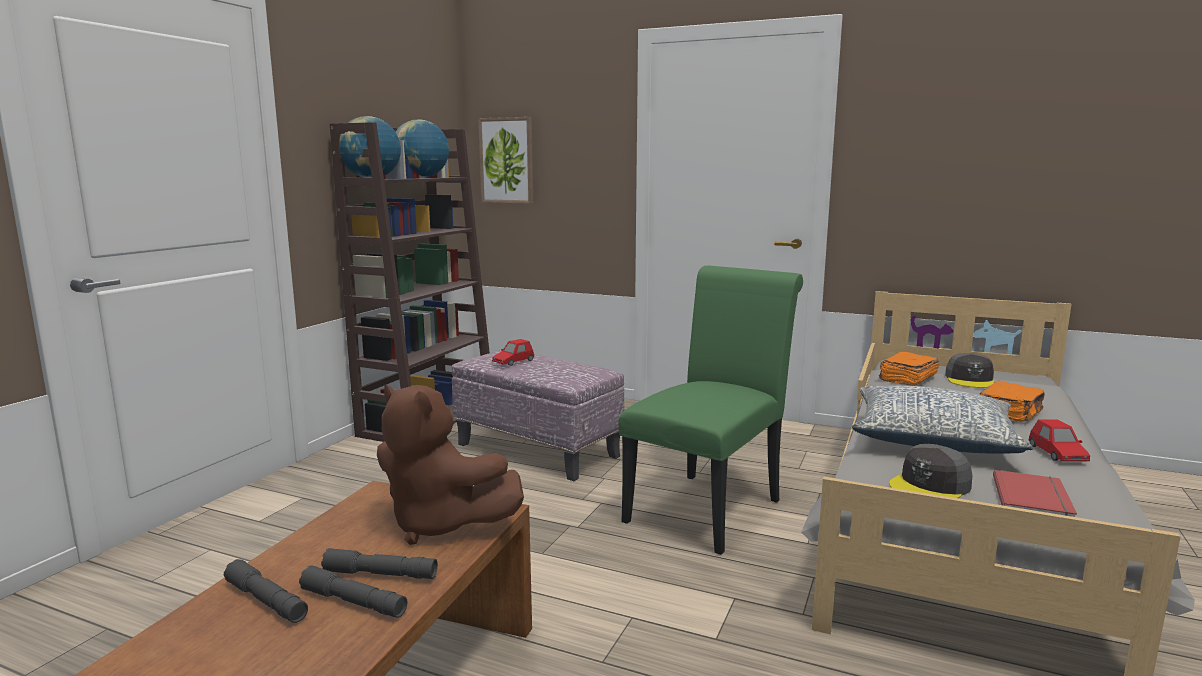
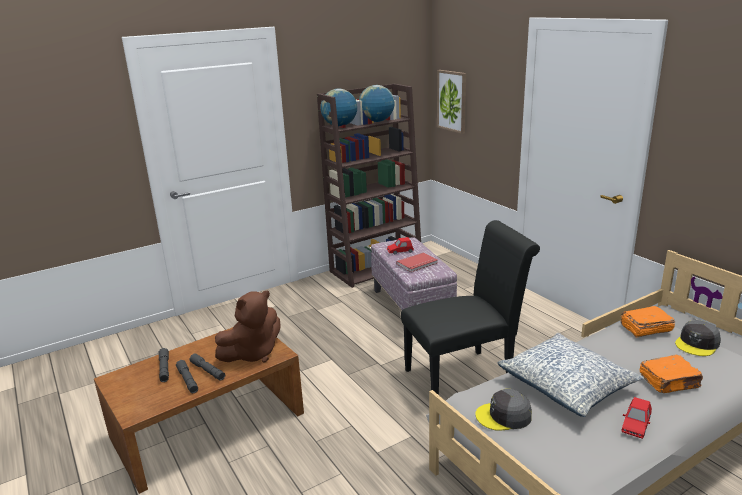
camera: 35 degrees right, 10 degrees up
(441, 524) = (253, 353): brown plush toy -> brown plush toy turned 105 degrees counterclockwise
(709, 507) = (465, 376): green chair -> black chair
(1034, 499) = (552, 448): red book -> red book (418, 264)

